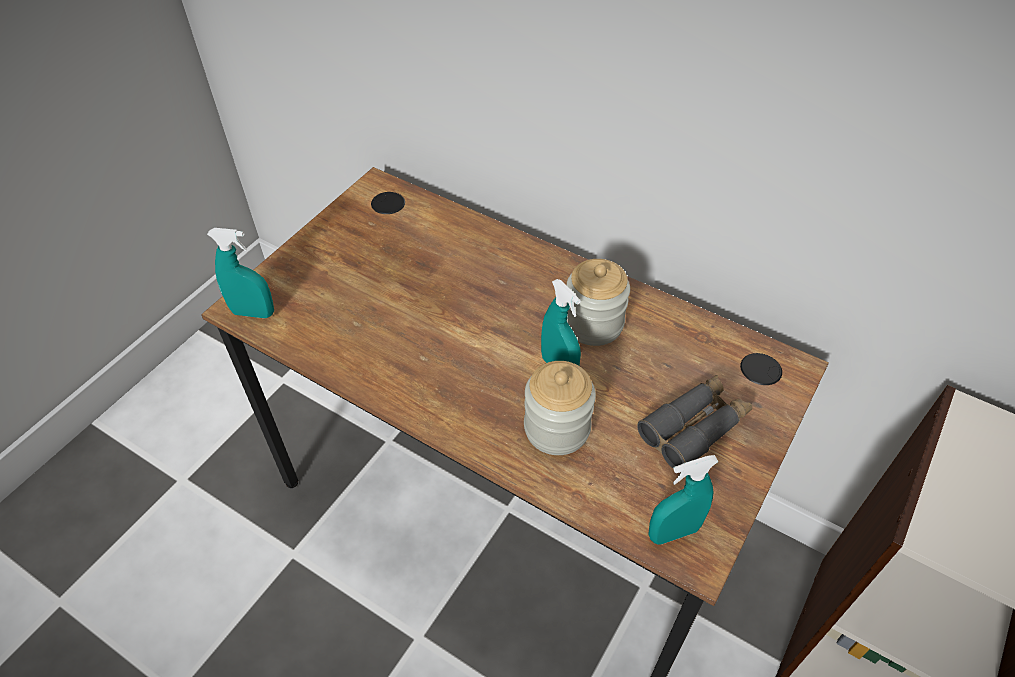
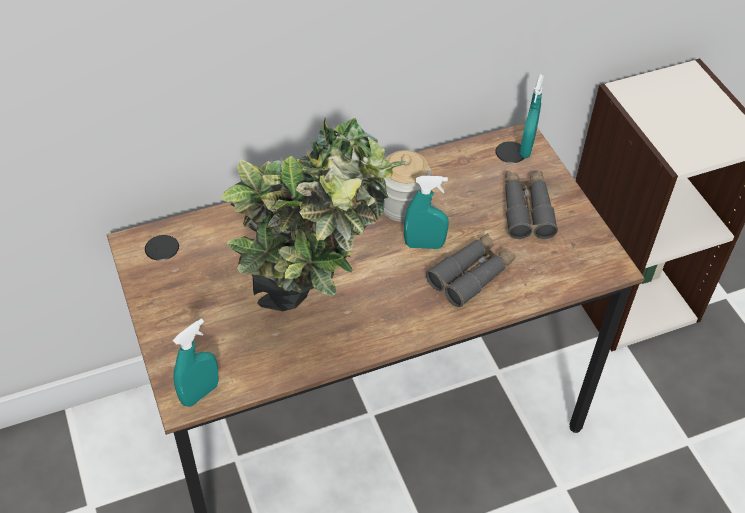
camera: 55 degrees left, 0 degrees up
(390, 343) = (315, 323): none -> potted plant
(557, 428) = (471, 275): jar -> grey binoculars
(673, 532) = (589, 267): turquoise spray bottle -> turquoise spray bottle (526, 148)

